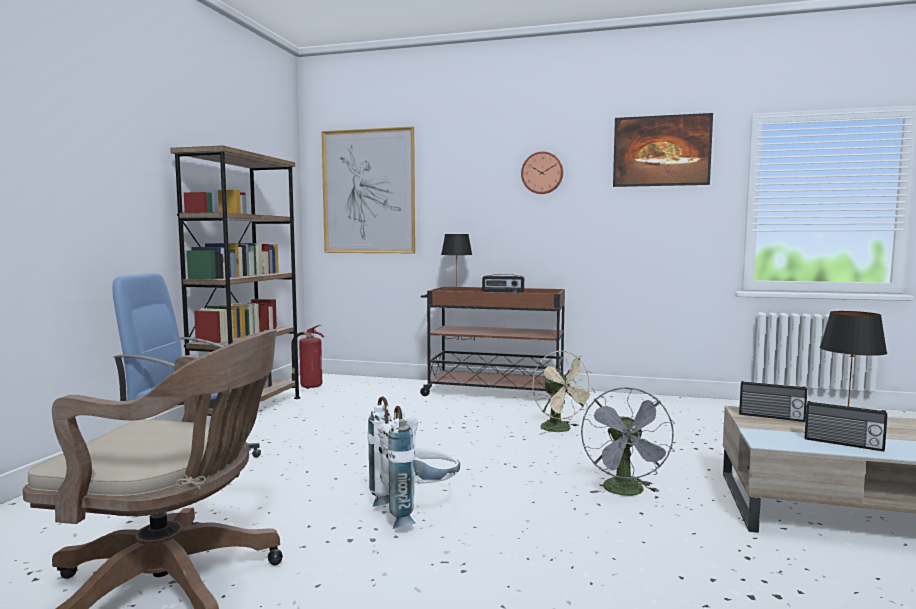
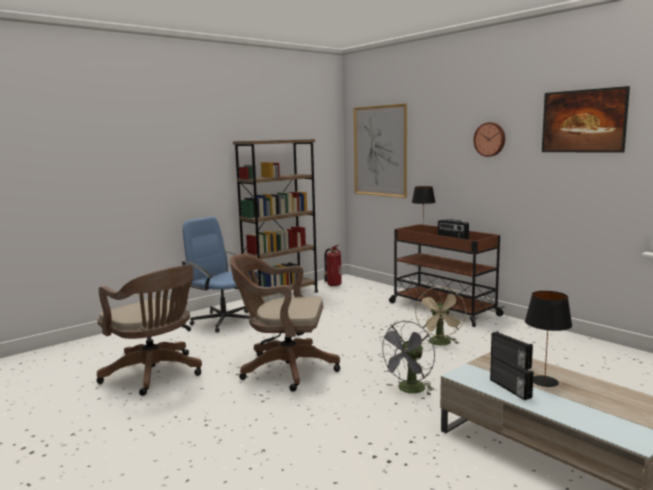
camera: 35 degrees right, 5 degrees up
(416, 510) = (283, 369): white backpack -> brown office chair

